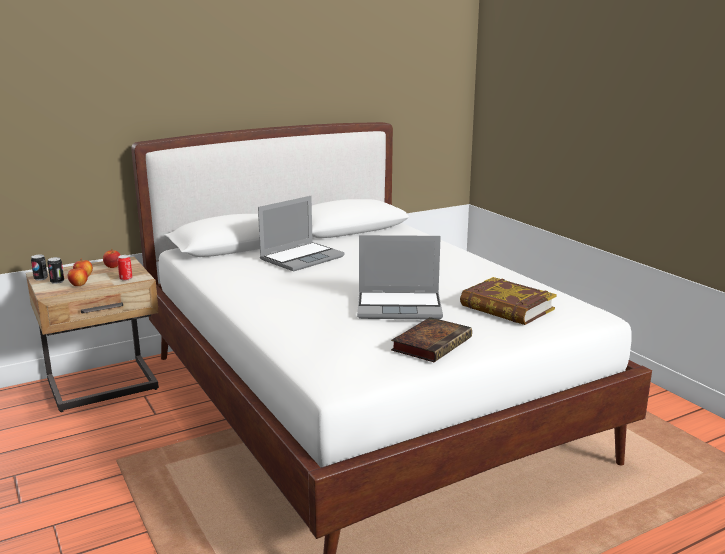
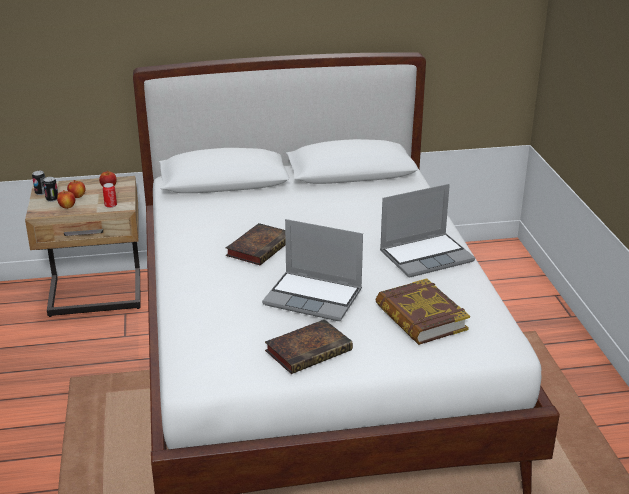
camera: 20 degrees right, 10 degrees up
(302, 258) = (275, 210): laptop -> laptop (426, 256)
(313, 282) = (260, 247): none -> book

